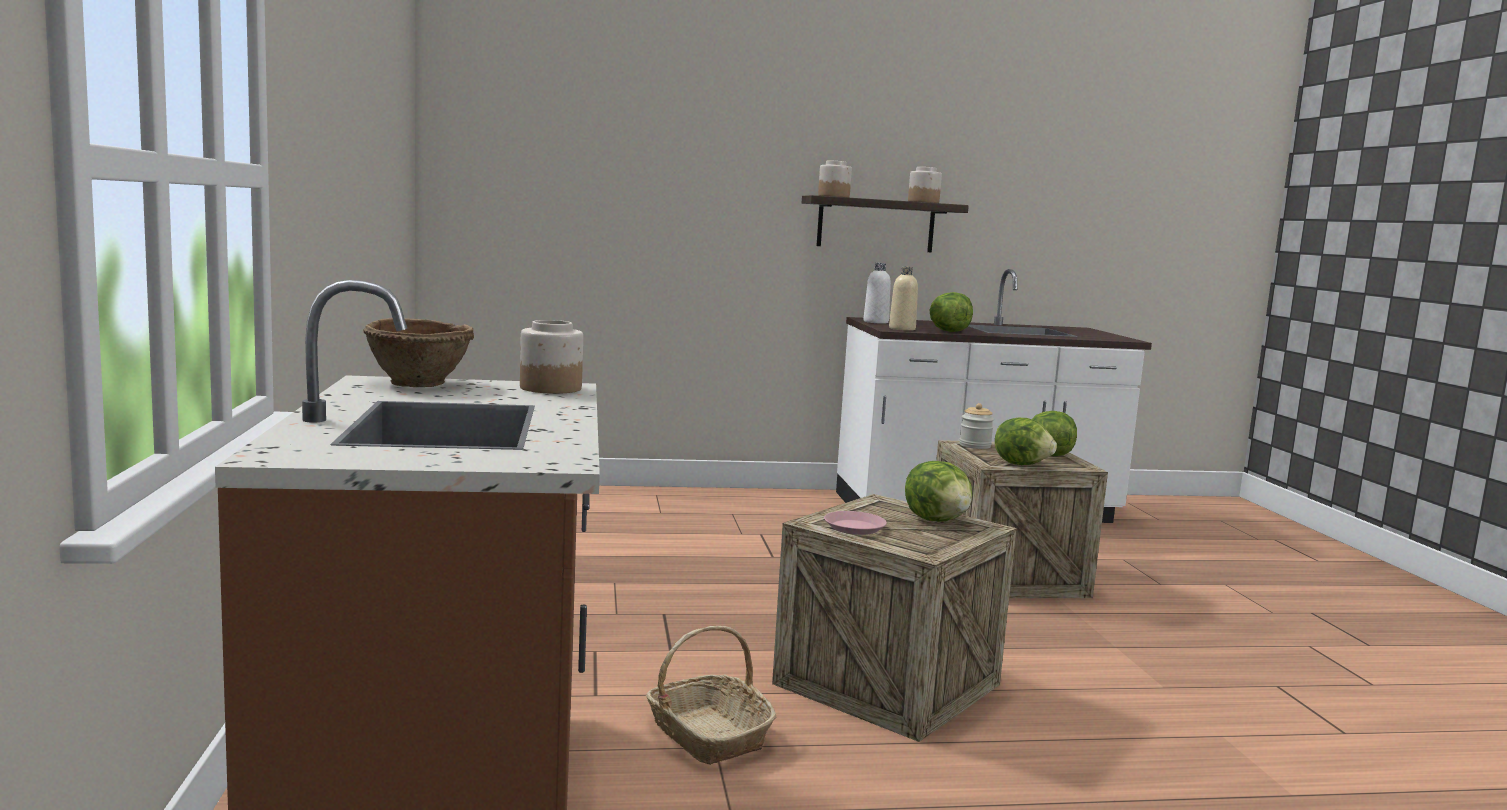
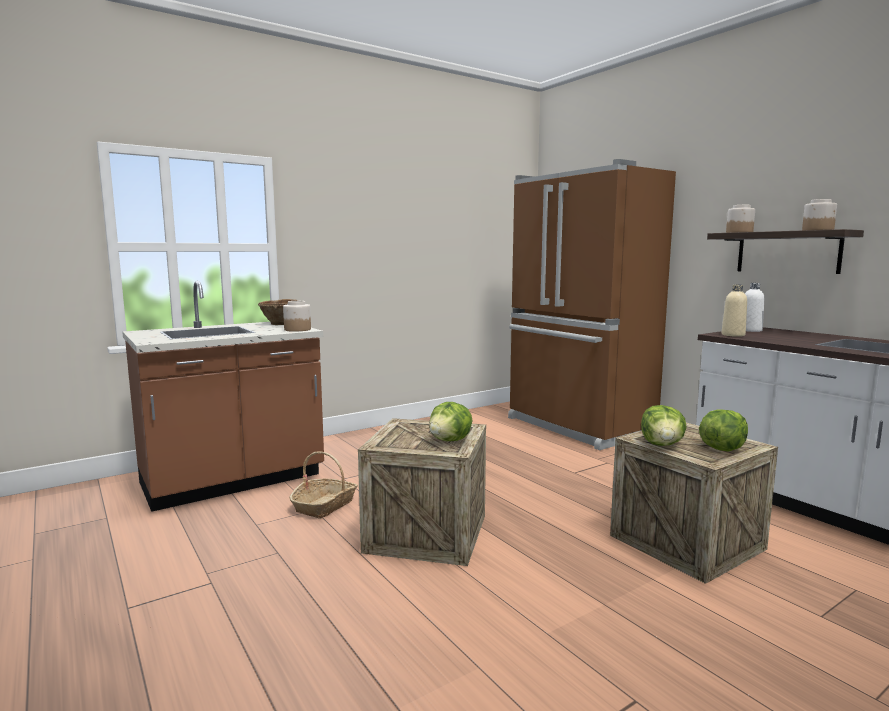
camera: 65 degrees right, 0 degrees up
(607, 505) = (577, 427): none -> brown fridge
(854, 528) = (403, 429): pink plate -> none
(948, 331) = (770, 340): lettuce -> none
(975, 445) = (688, 429): jar -> none

